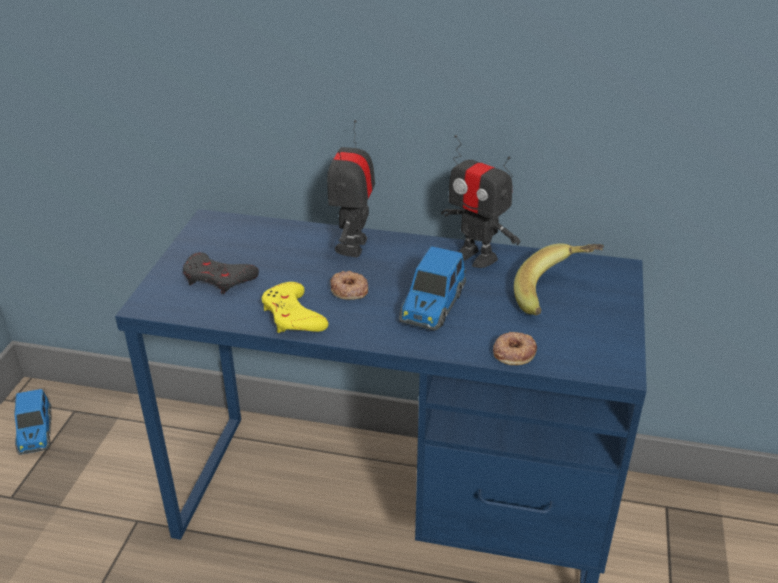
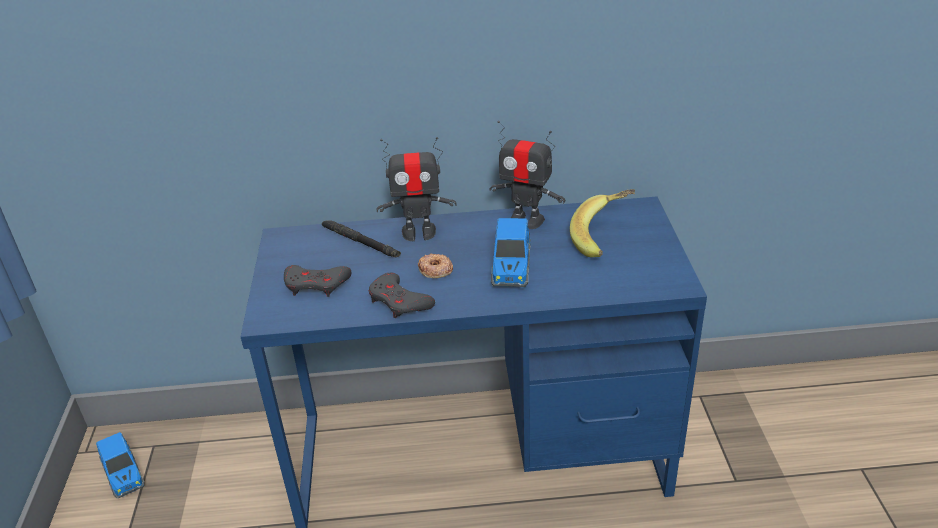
camera: 15 degrees left, 0 degrees up
(286, 244) = (360, 242): none -> black flashlight
(293, 316) = (399, 301): yellow game controller -> grey game controller
(352, 246) = (419, 232): toy robot -> toy robot turned 90 degrees counterclockwise
(513, 352) = (594, 290): donut -> none

